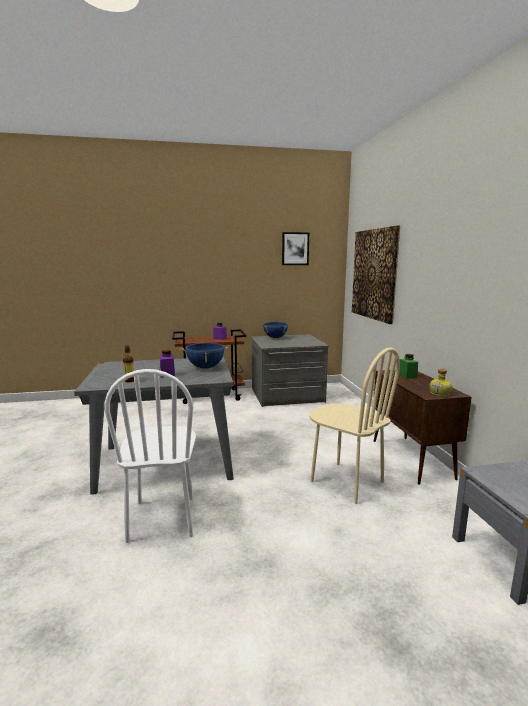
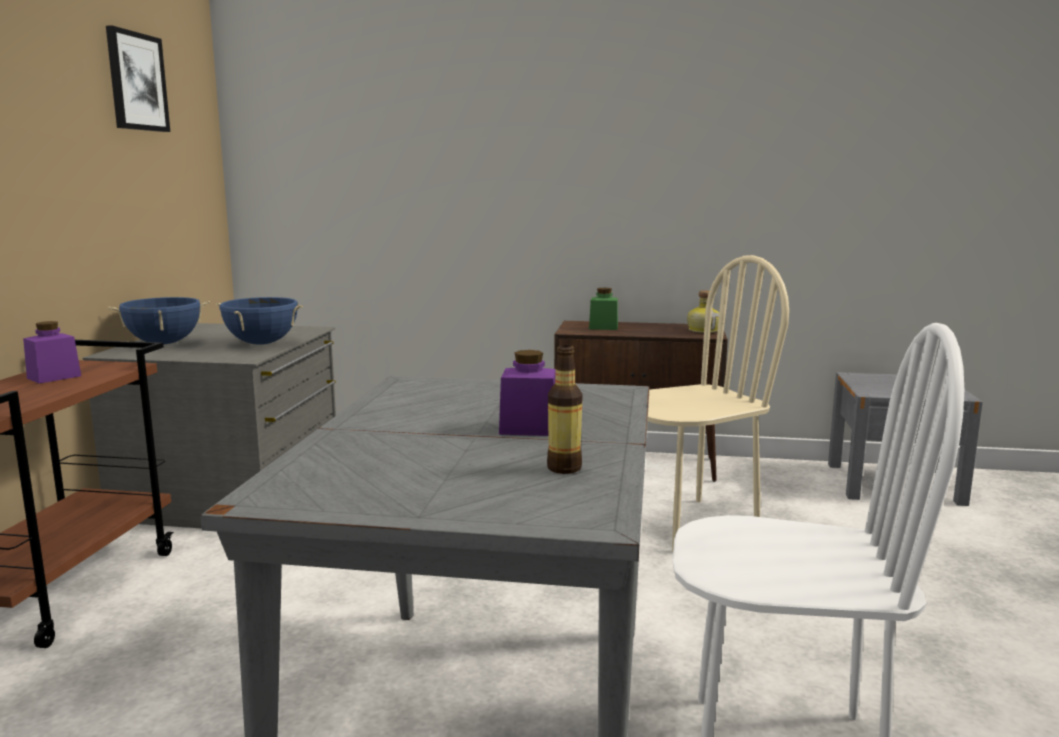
camera: 70 degrees left, 0 degrees up
(205, 367) = (494, 395): blue cooking pot -> blue cooking pot (261, 343)
(374, 274) = (377, 154): picture -> none

